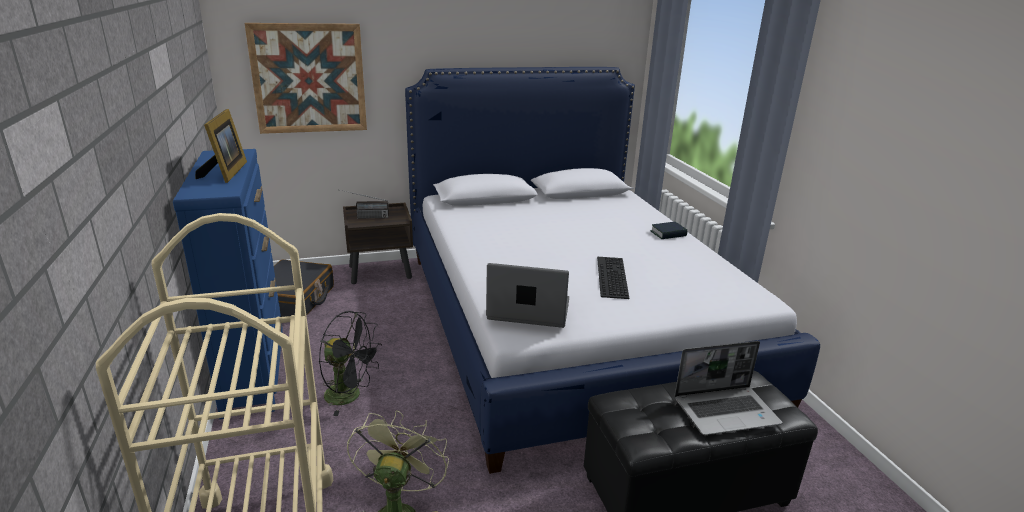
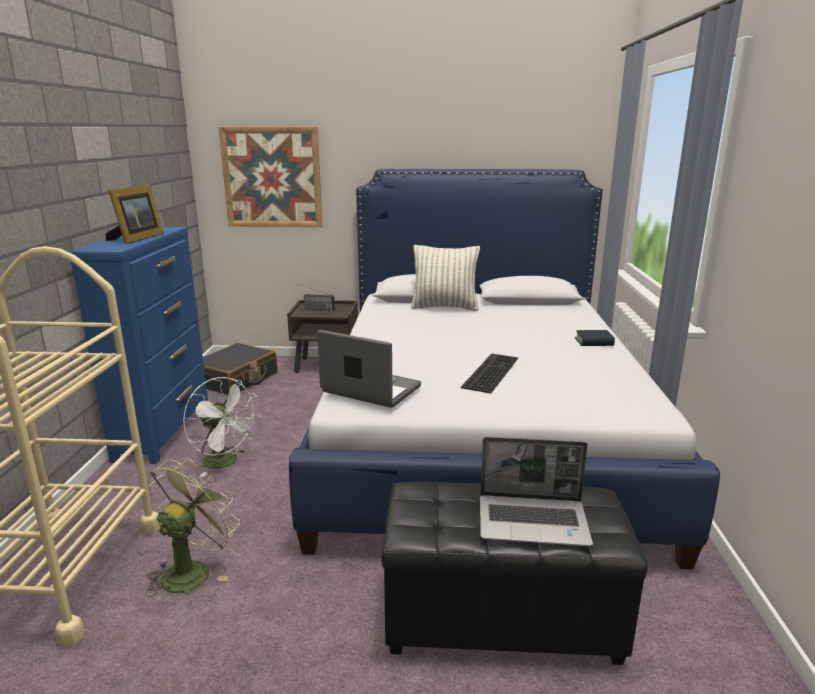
camera: 20 degrees right, 5 degrees down
(350, 396) = (226, 462): black fan -> white fan
(513, 207) = (444, 307): none -> pillow

